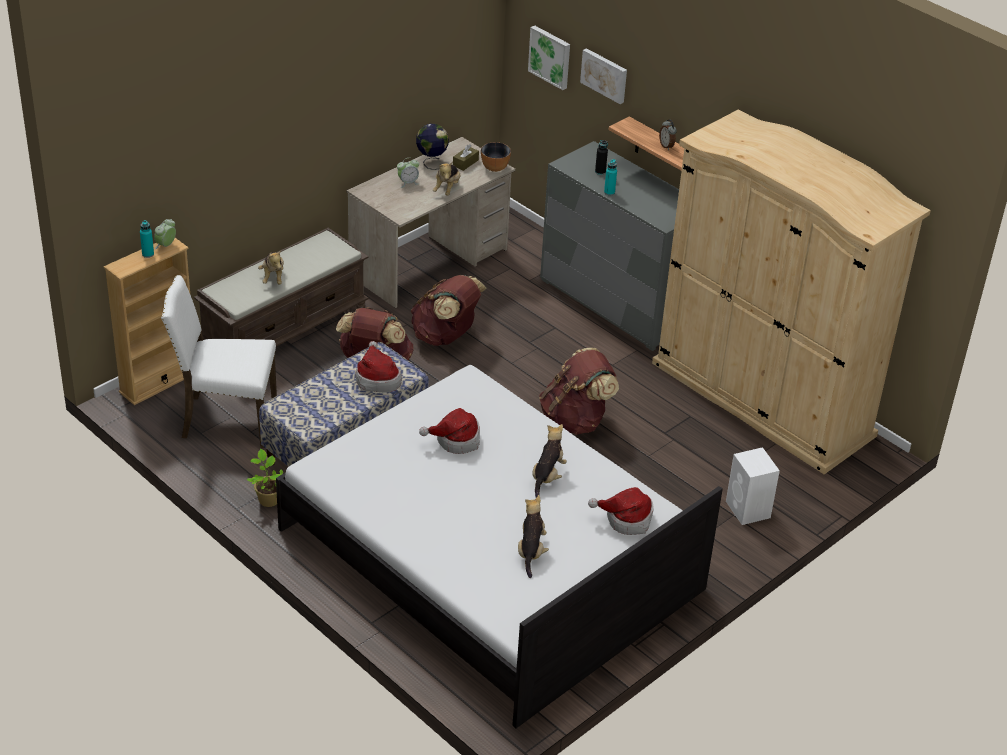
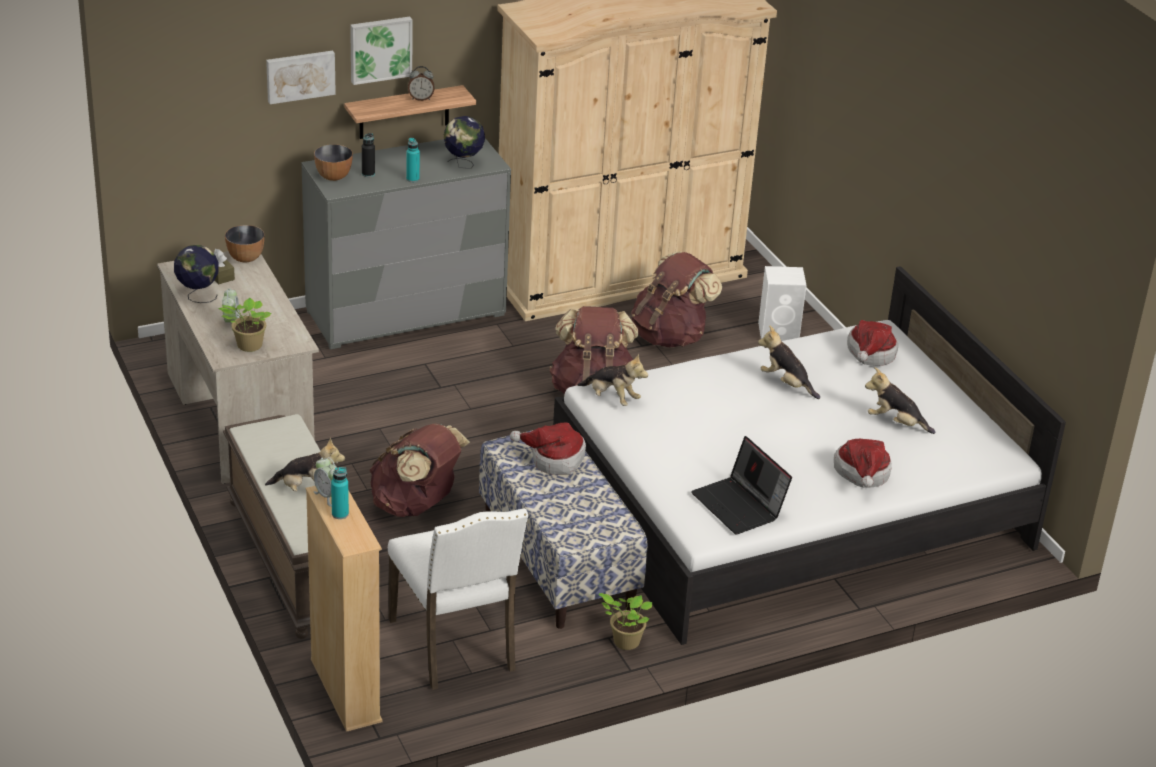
camera: 70 degrees left, 5 degrees down
(226, 419) = (456, 645): white chair -> white chair turned 45 degrees counterclockwise
(358, 479) = (740, 506): none -> laptop
(383, 196) = (248, 346): none -> potted plant
(445, 336) = (393, 441): brown backpack -> brown backpack (670, 336)
(447, 188) = (265, 299): plush toy -> plush toy (611, 398)
(455, 440) = (701, 426): hat -> hat (862, 475)
(550, 56) = (209, 102): picture -> picture (380, 49)
(583, 158) = (334, 177): none -> bowl
(651, 210) = (463, 165): none -> globe

